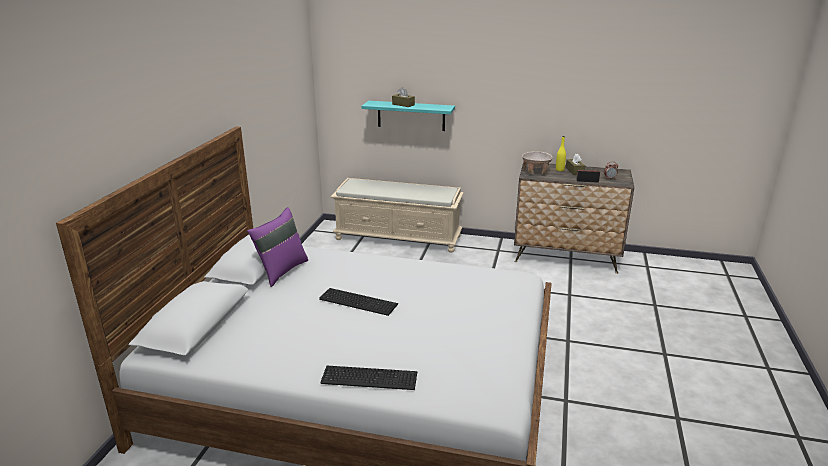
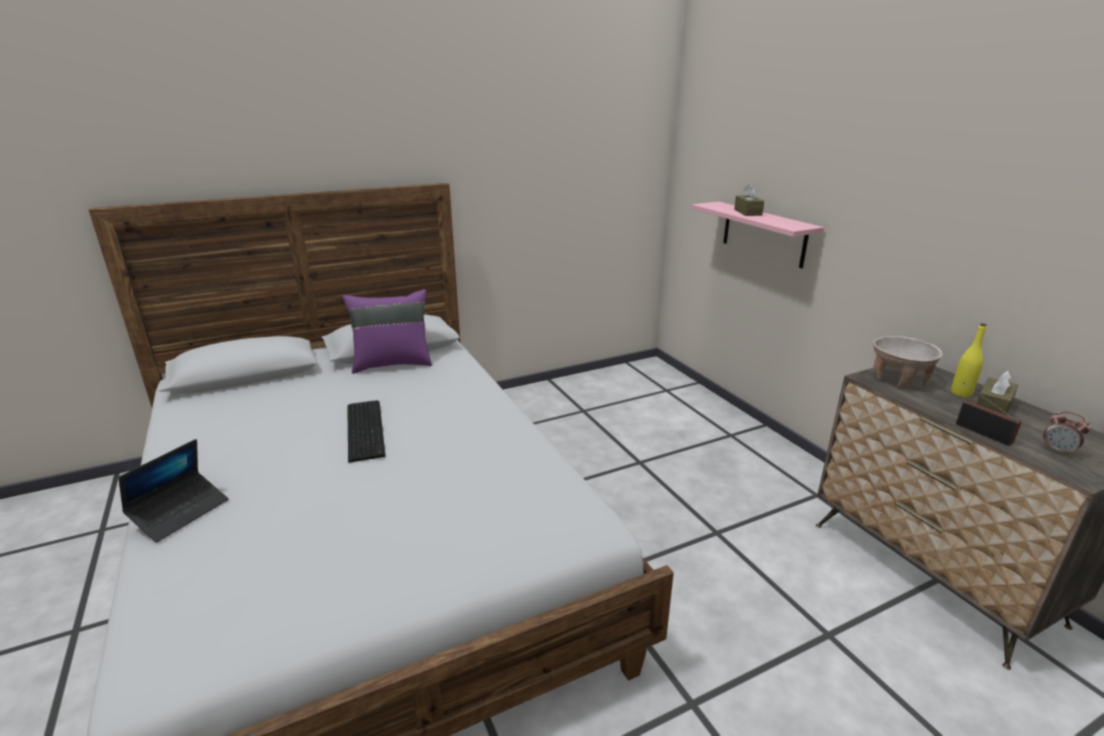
camera: 50 degrees right, 0 degrees up
(368, 376) = (180, 512): keyboard -> laptop
(399, 237) = (704, 411): beige bench -> none
(411, 115) = (763, 234): turquoise shelf -> pink shelf

